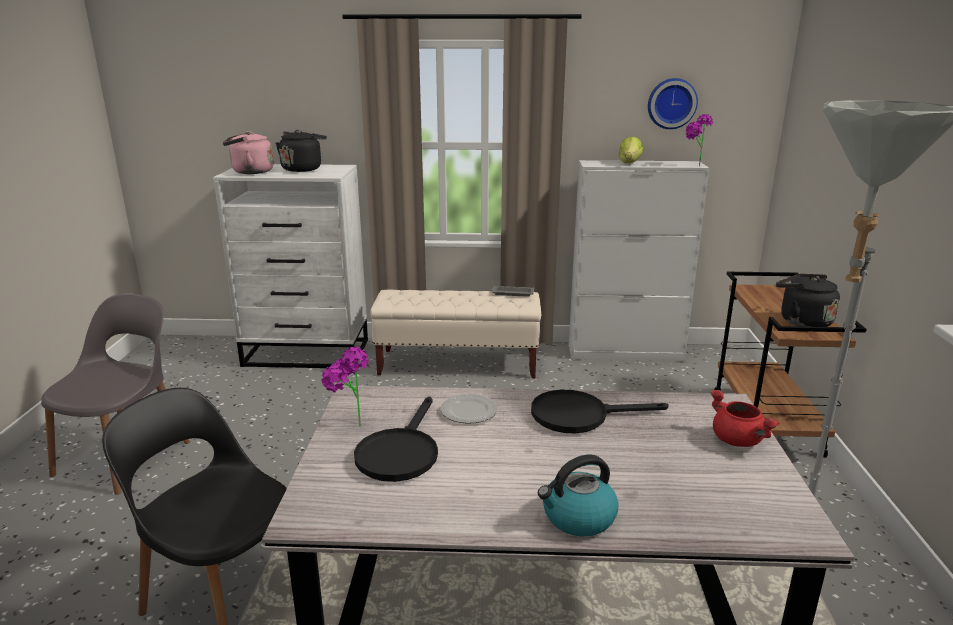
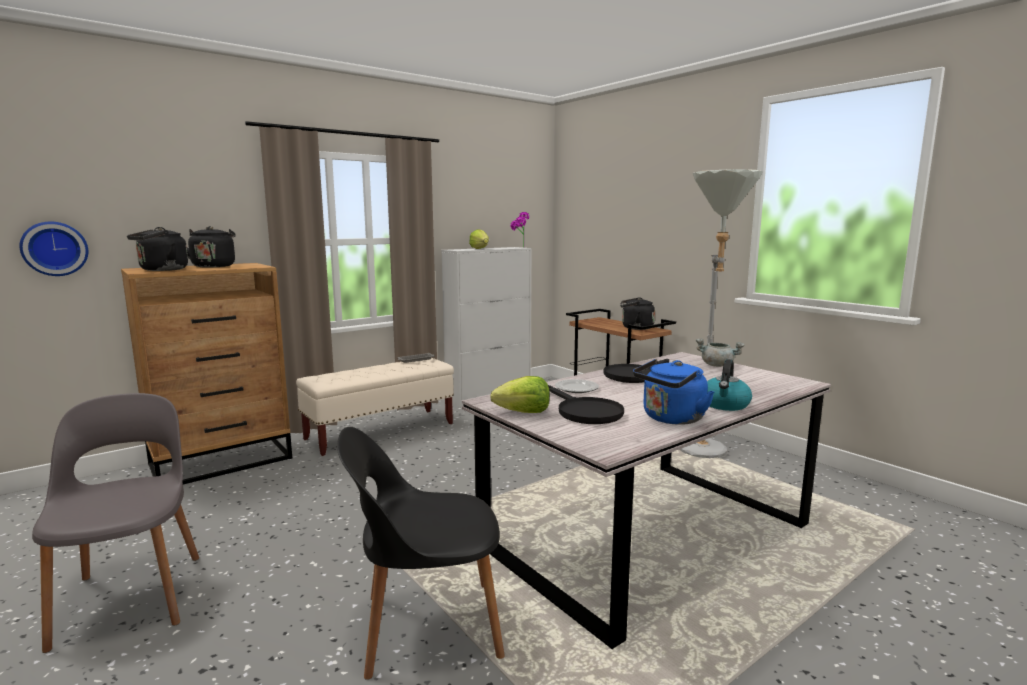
camera: 40 degrees left, 10 degrees down
(250, 172) = (161, 270): pink kettle -> black kettle
(308, 353) = (223, 461): white dresser -> brown dresser
(348, 426) = (523, 412): potted plant -> lettuce
(461, 508) = (671, 419): none -> blue kettle
(671, 103) = (493, 207): wall clock -> wall clock (54, 248)
(738, 441) = (717, 365): red cooking pot -> grey cooking pot

